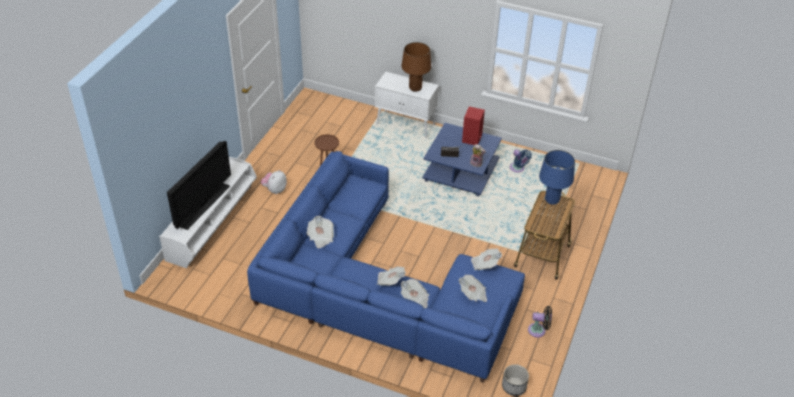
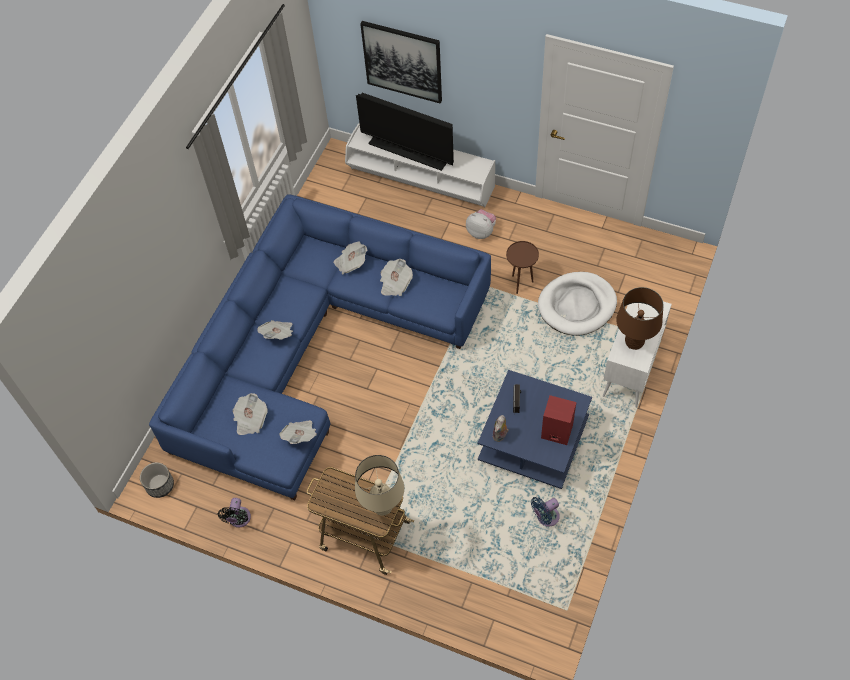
camera: 95 degrees right, 15 degrees up
(170, 138) = (402, 61): none -> picture
(351, 145) = (577, 306): none -> white dog bed
(415, 299) = (248, 360): newspaper -> newspaper (395, 284)
(552, 200) = (383, 506): blue table lamp -> beige table lamp

